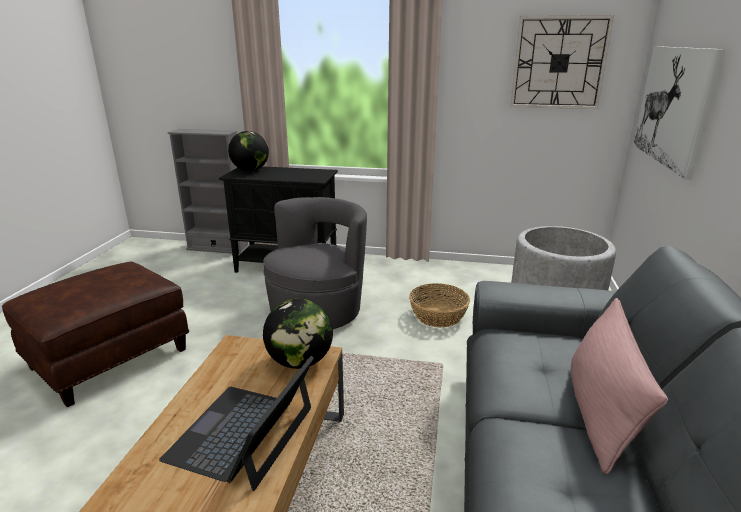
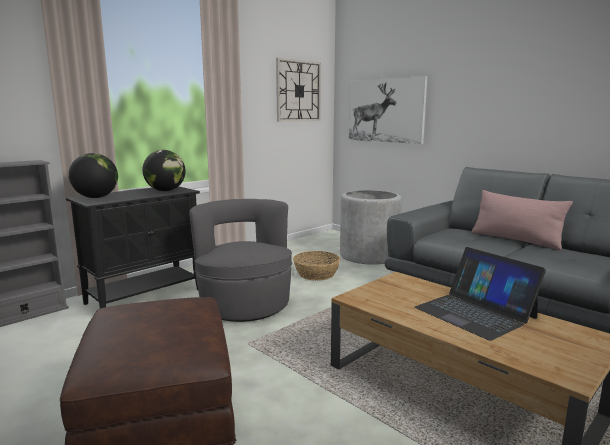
camera: 55 degrees left, 10 degrees down
(300, 361) = (401, 284): globe -> globe (165, 190)

